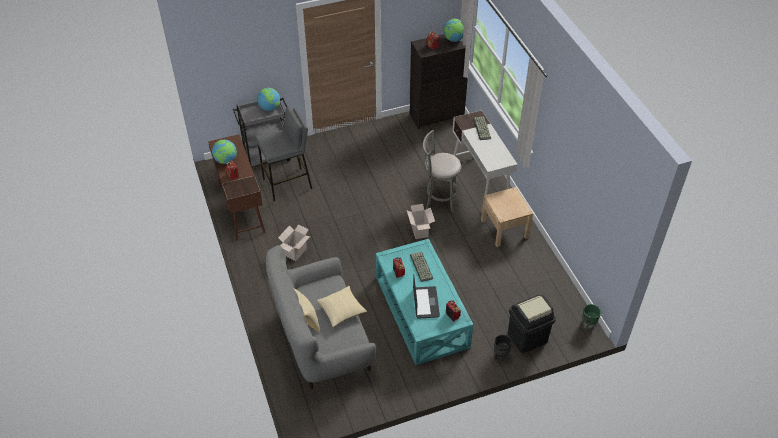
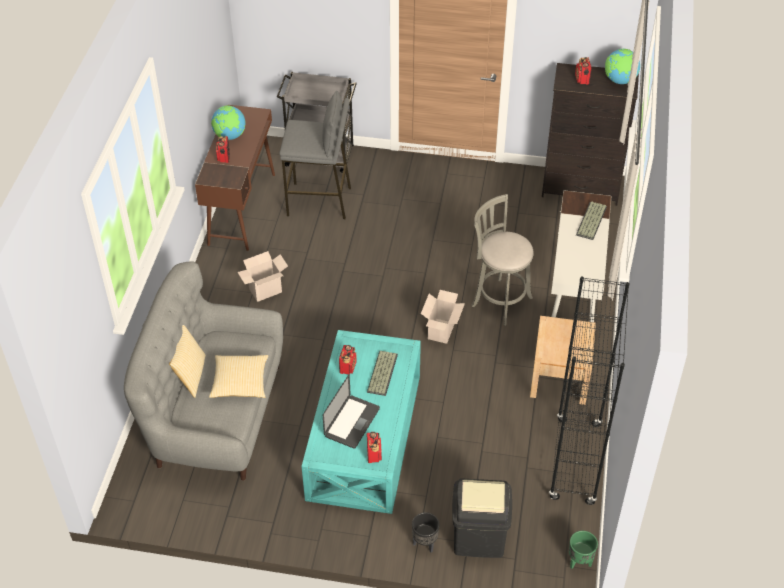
camera: 30 degrees right, 0 degrees up
(269, 108) = (331, 90): globe -> none
(546, 271) = (575, 462): none -> black bookcase

